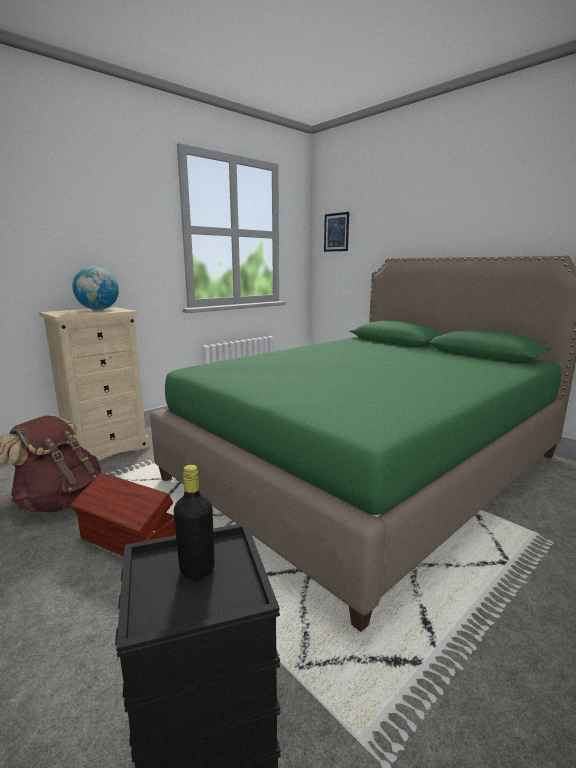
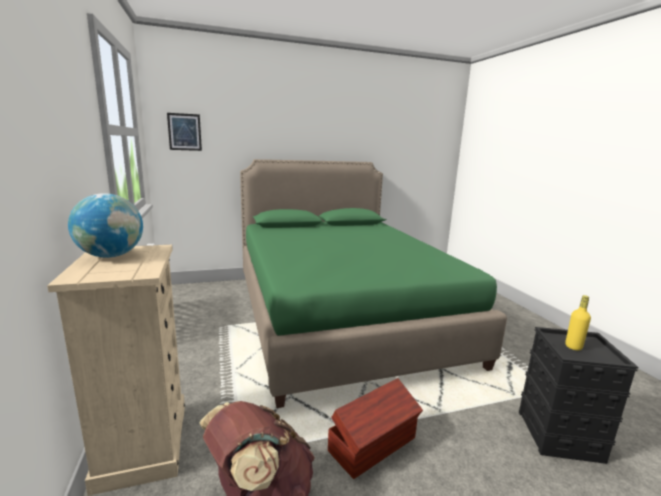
camera: 65 degrees left, 0 degrees up
(197, 570) = (573, 346): black bottle -> yellow bottle

